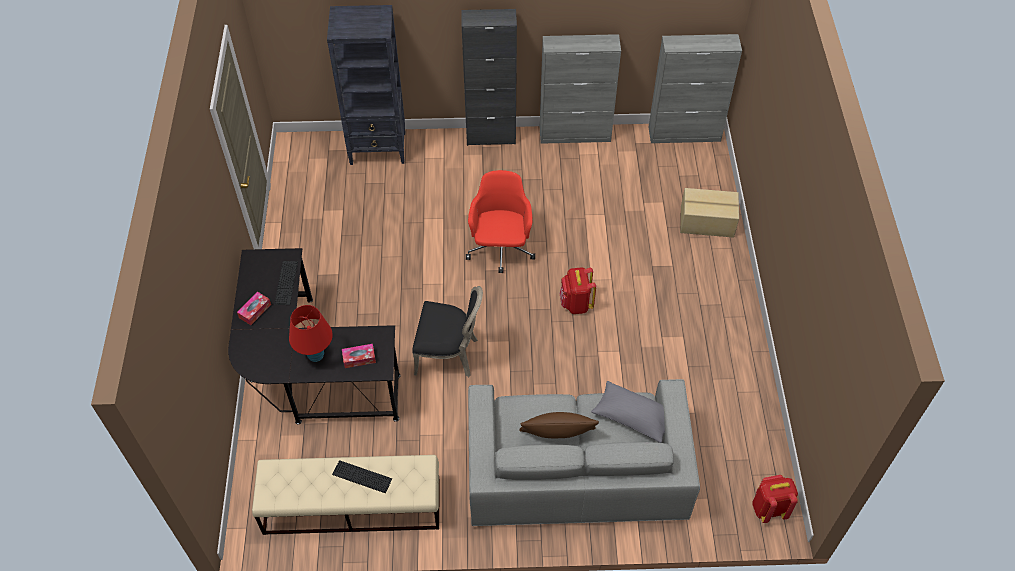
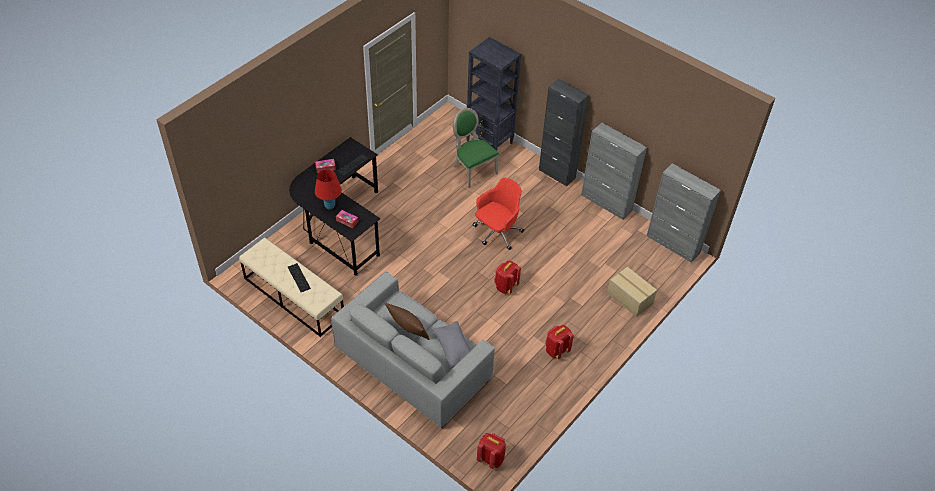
camera: 40 degrees right, 5 degrees down
(394, 194) = (472, 170): none -> green chair
(449, 354) = (413, 264): black chair -> none
(701, 334) = (556, 350): none -> red backpack

